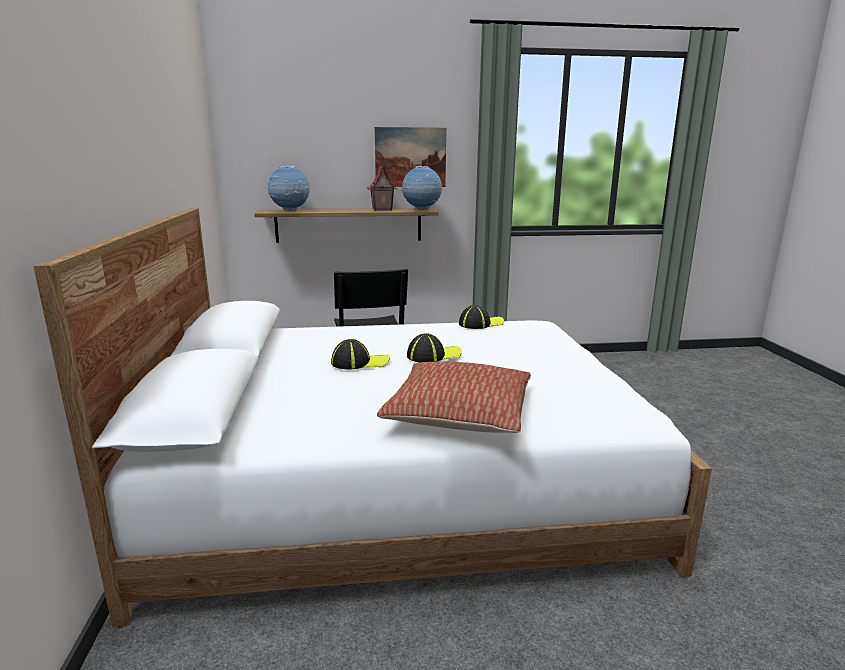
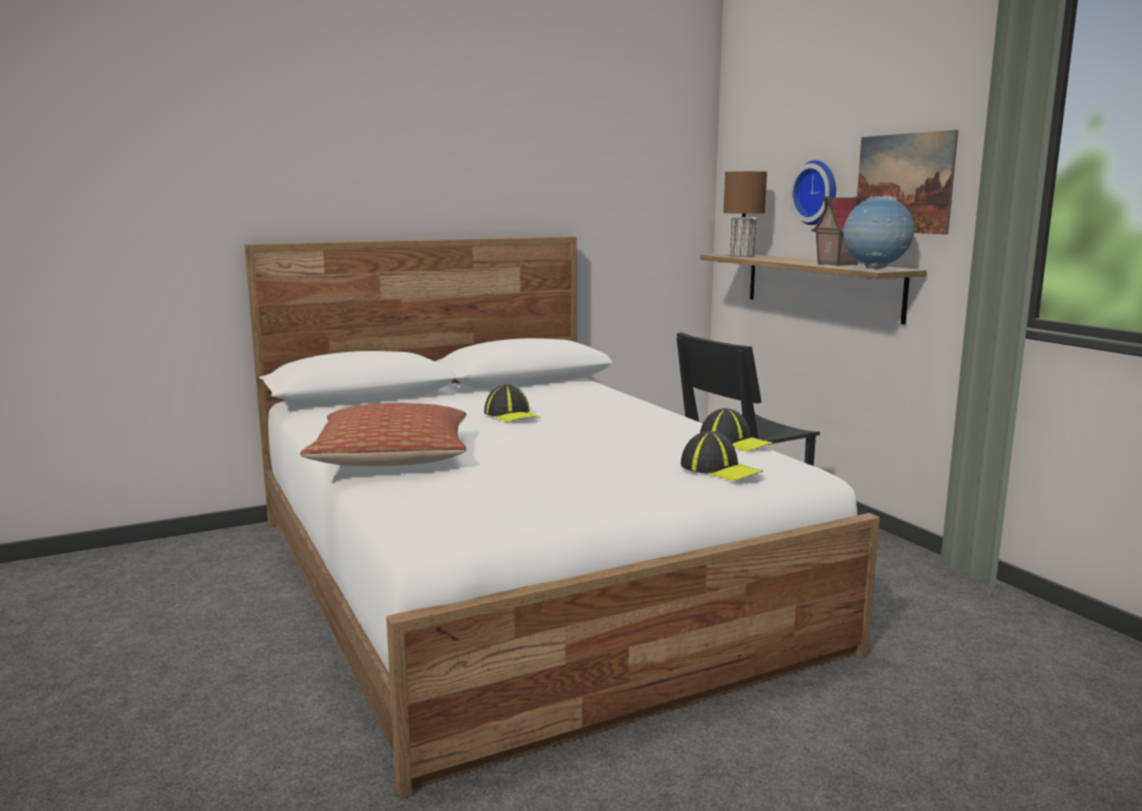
camera: 70 degrees right, 5 degrees down
(290, 211) = (741, 256): globe -> brown table lamp
(336, 163) = (817, 192): none -> wall clock
(433, 355) = (561, 433): cap -> cap (720, 469)

